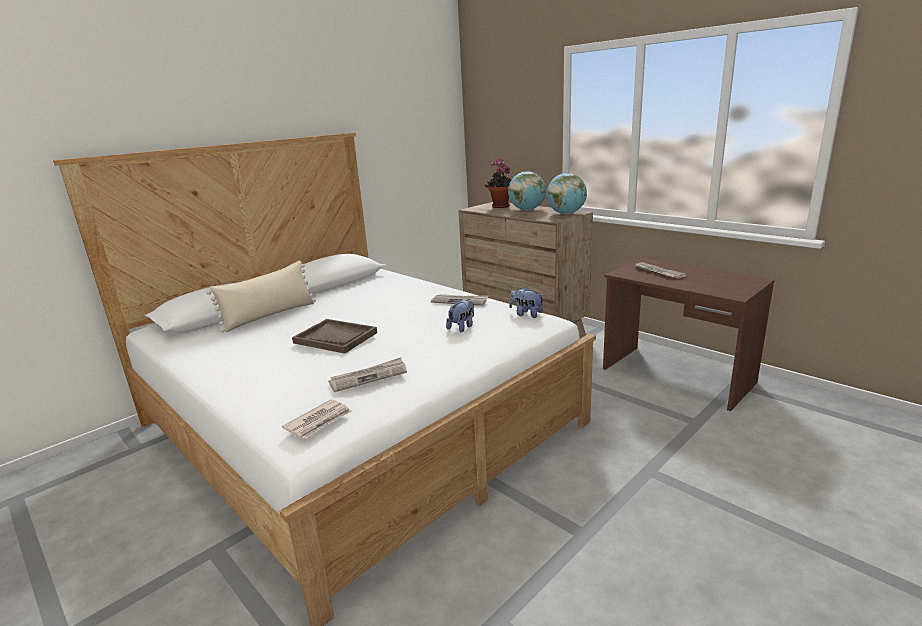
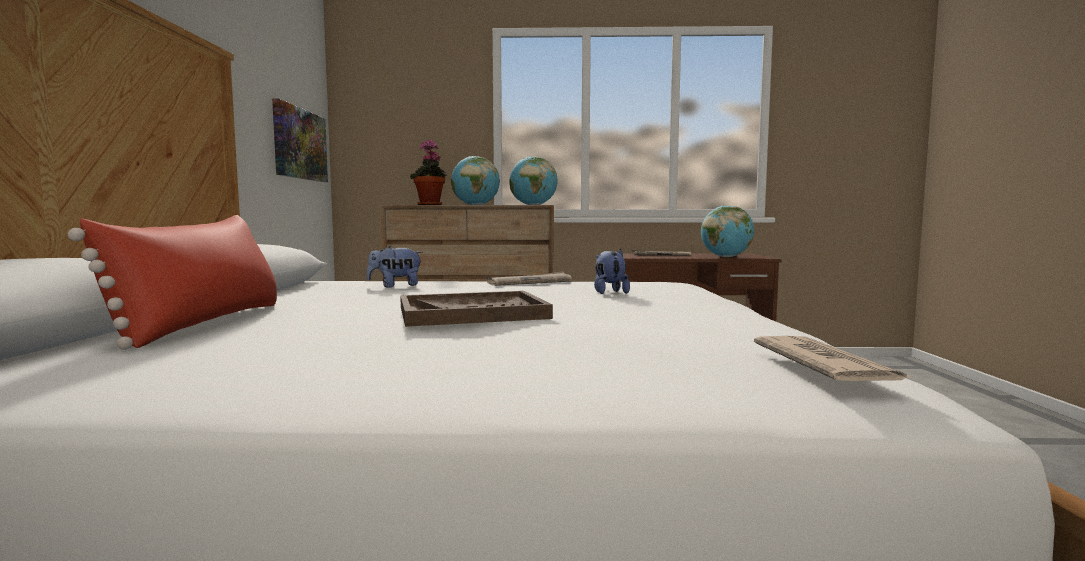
camera: 45 degrees left, 15 degrees down
(269, 316) = (205, 322): beige pillow -> red pillow
(369, 377) = (690, 322): newspaper -> none
(428, 160) = (299, 144): none -> picture
(526, 314) = (638, 282): plush toy -> plush toy (395, 286)
(702, 287) = (726, 257): none -> globe

